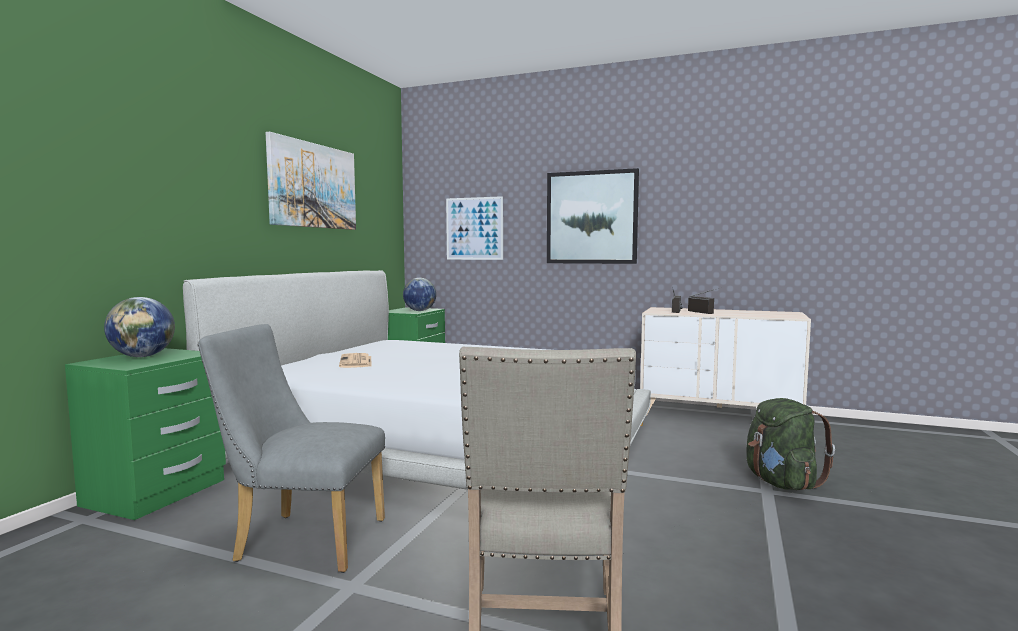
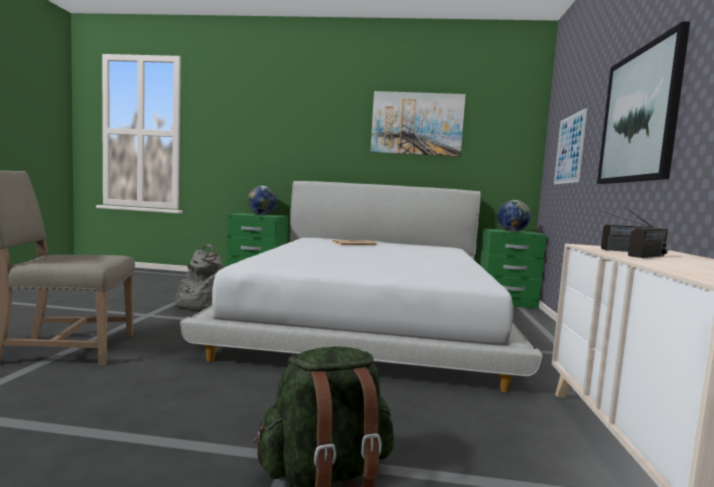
camera: 75 degrees right, 0 degrees up
(301, 540) = (201, 304): grey chair -> grey backpack

